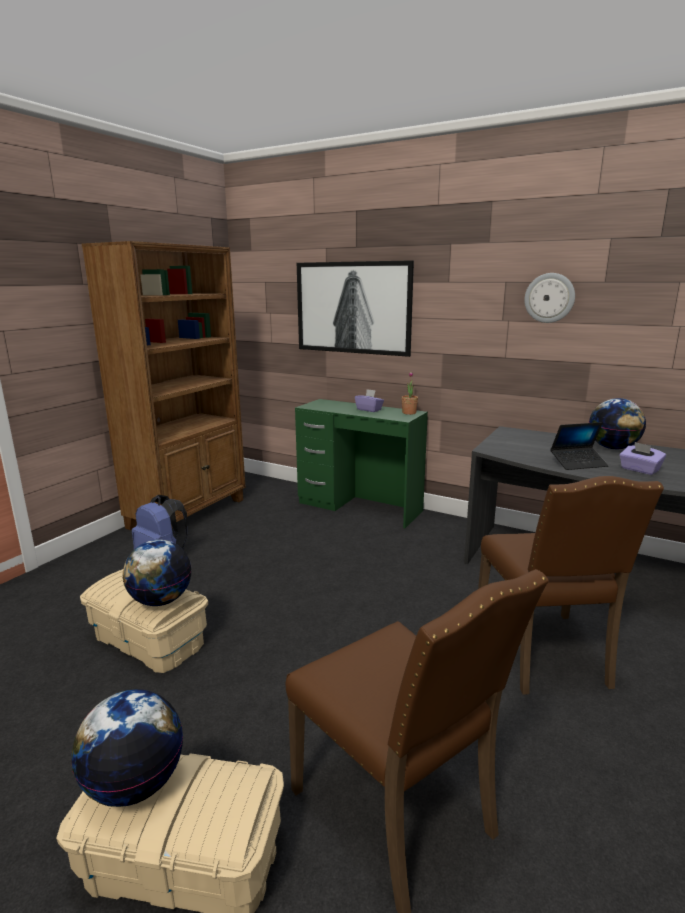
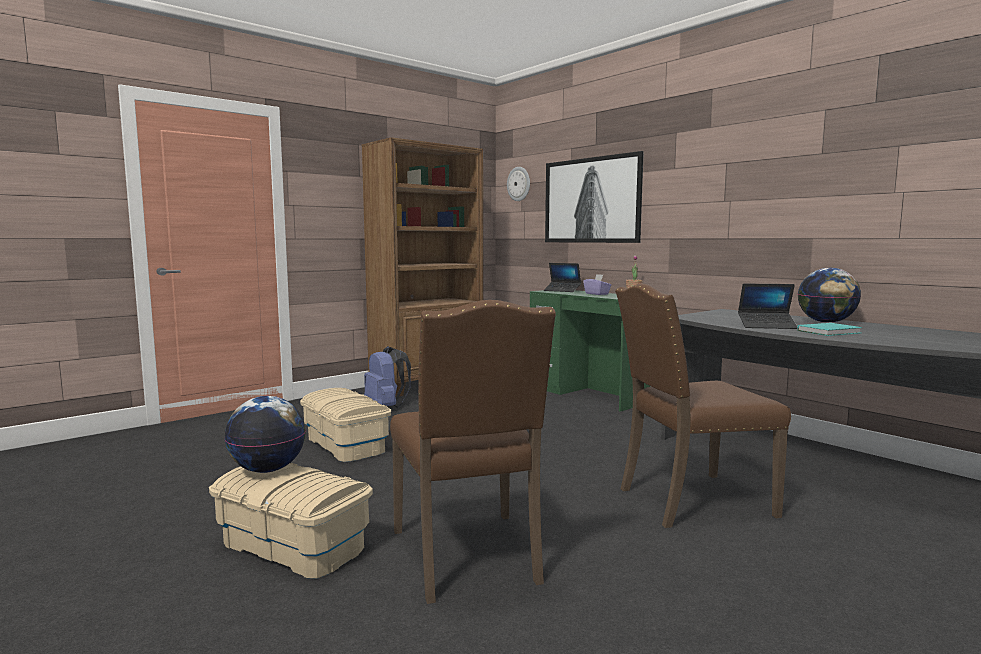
camera: 20 degrees right, 10 degrees down
(160, 600) = (352, 403): globe -> none
(327, 404) = (562, 290): none -> laptop
(544, 653) = (691, 501): brown chair -> brown chair turned 60 degrees clockwise
(549, 298) = (767, 174): wall clock -> wall clock (519, 184)
(639, 470) = (830, 332): purple tissue box -> turquoise book

